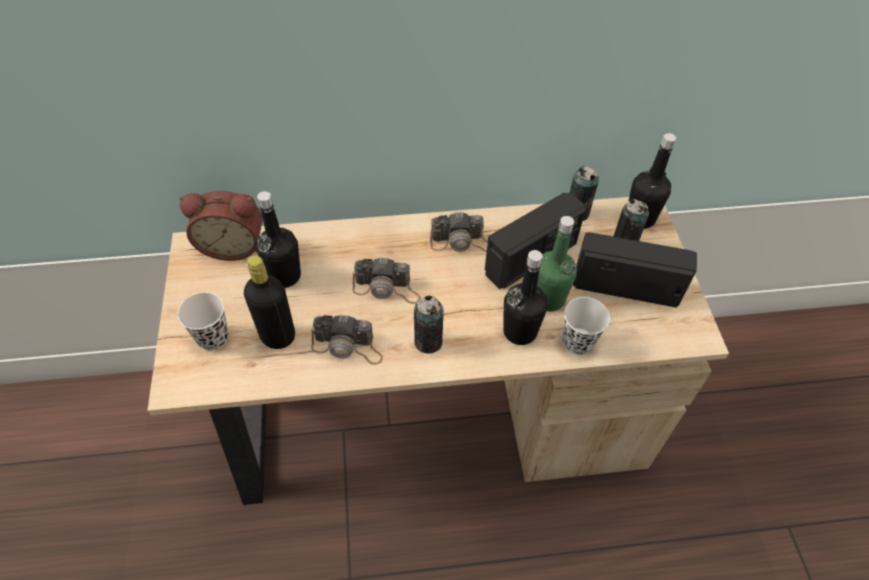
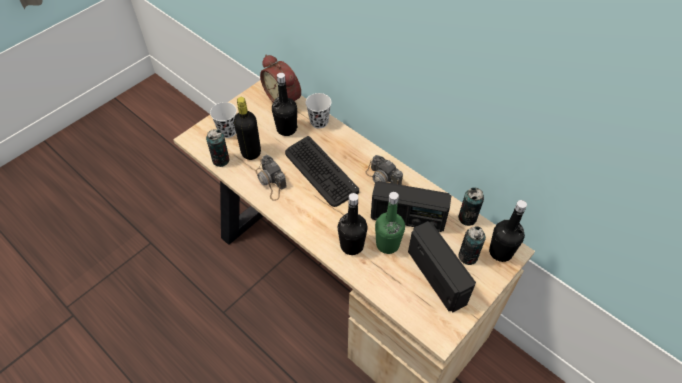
camera: 50 degrees right, 0 degrees up
(387, 288) = (320, 172): camera -> keyboard
(428, 342) = (305, 211): can -> can (221, 160)
(578, 342) = (372, 277): white cup -> white cup (319, 122)

